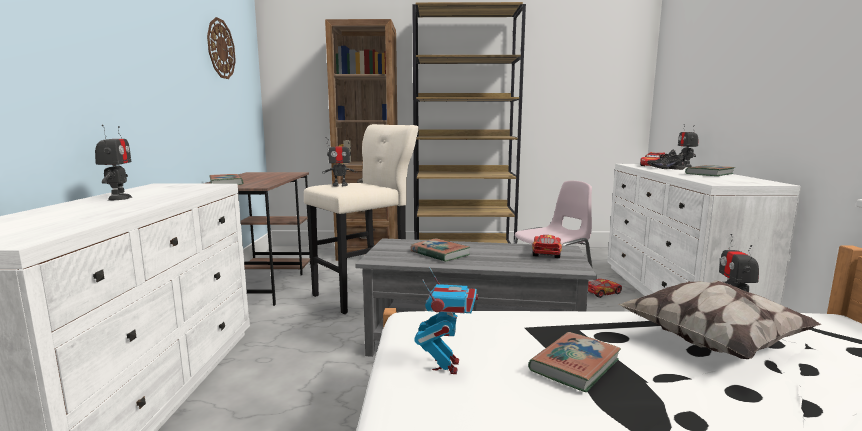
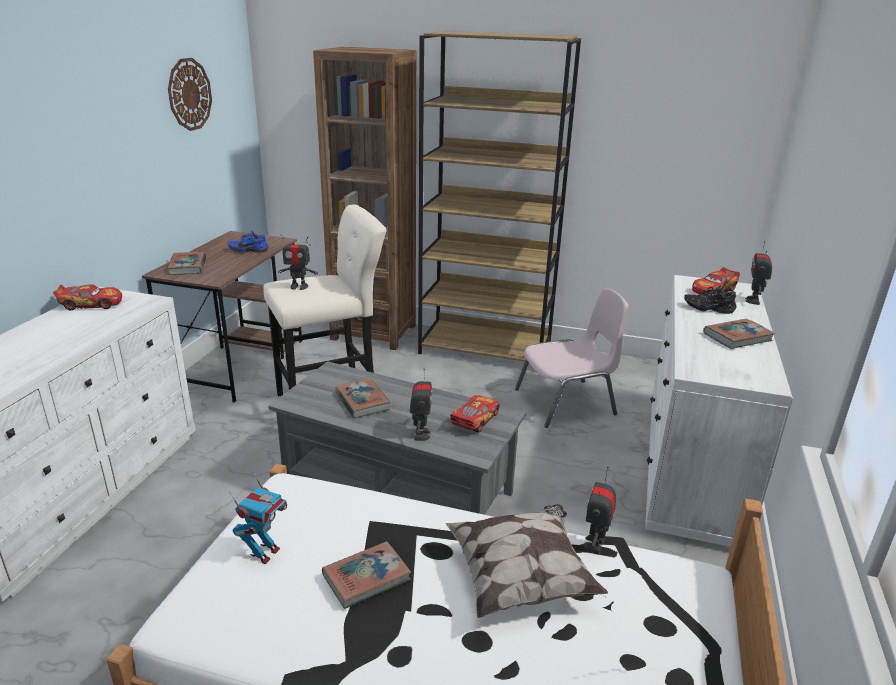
camera: 15 degrees right, 15 degrees up
(119, 198) = (50, 329): toy robot -> toy robot (421, 434)
(274, 176) = (249, 250): none -> blue shoe
(601, 292) = (601, 445): toy car -> toy car (91, 304)

